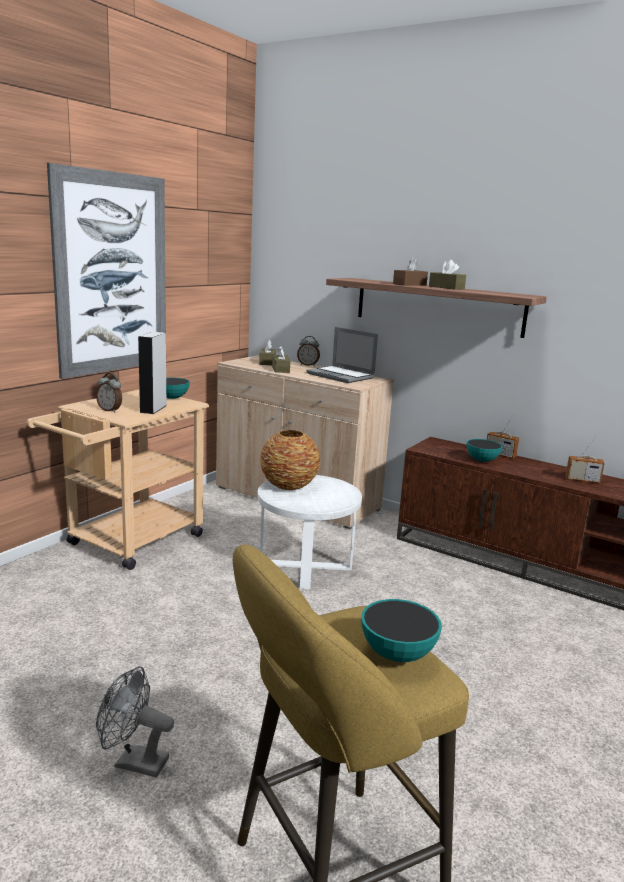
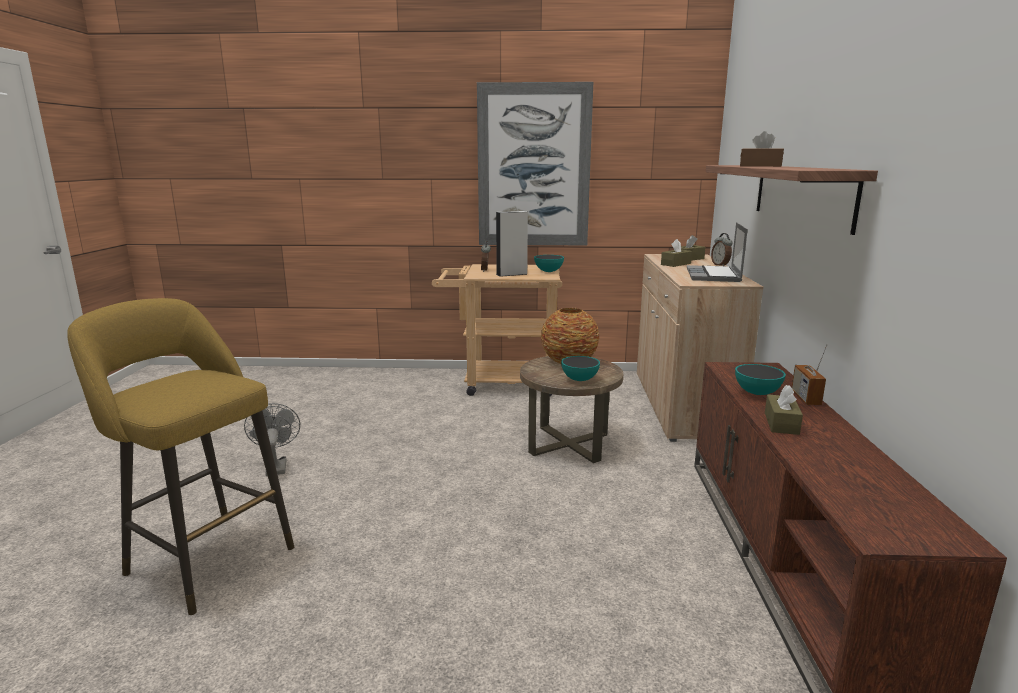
camera: 60 degrees right, 0 degrees up
(305, 565) = (569, 443): white side table -> brown side table
(397, 654) = (180, 394): bowl -> bowl (579, 380)
(446, 287) = (785, 167): brown tissue box -> brown tissue box (781, 423)
(582, 480) = (829, 451): radio -> none

